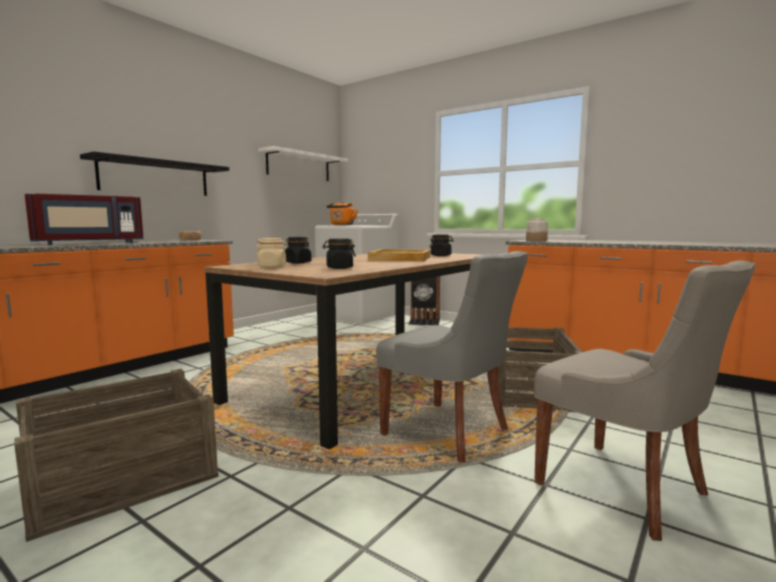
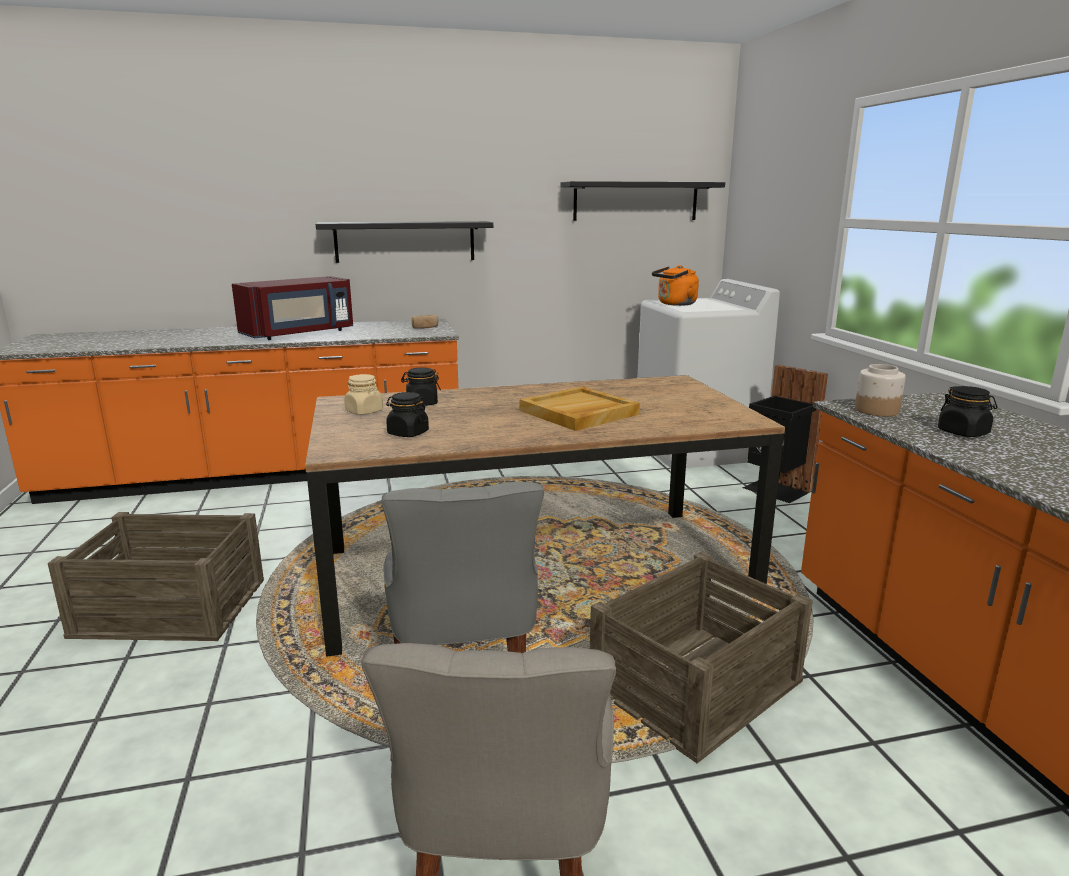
camera: 40 degrees right, 10 degrees up
(89, 243) = (299, 334): red microwave -> red microwave turned 45 degrees counterclockwise
(299, 166) = (636, 201): white shelf -> black shelf
(441, 255) = (672, 412): black jar -> black jar (963, 433)

